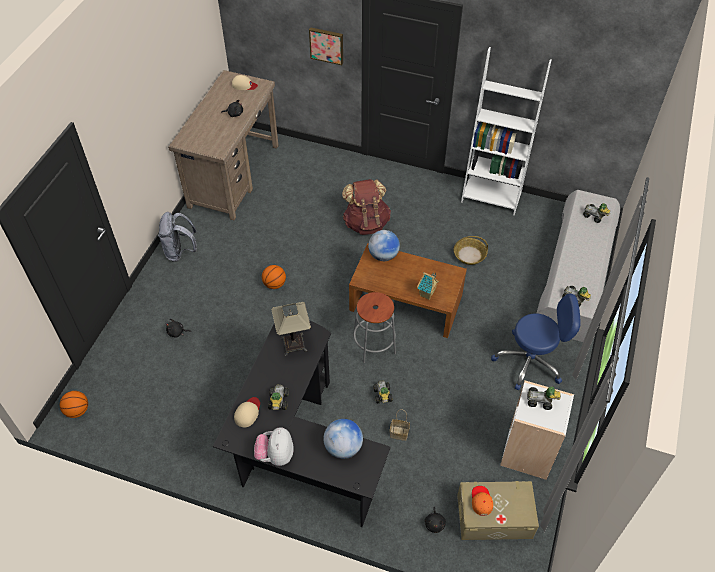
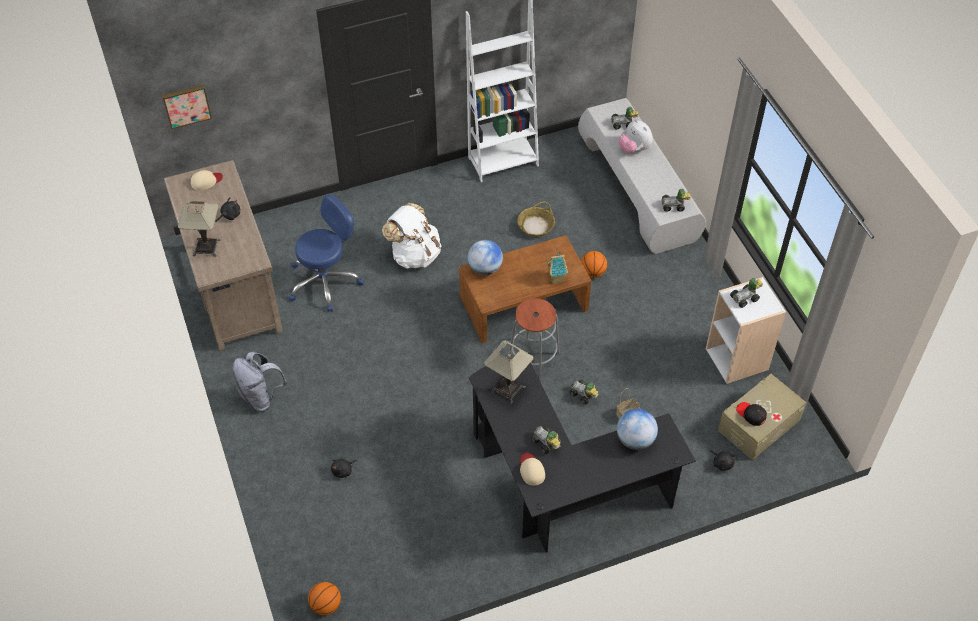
camera: 40 degrees left, 0 degrees up
(199, 125) = (206, 247): none -> table lamp
(274, 284) = (388, 365): basketball -> basketball (592, 273)
(275, 455) = (590, 485): plush toy -> plush toy (634, 149)
(327, 45) = (283, 90): picture -> picture (186, 105)
(366, 223) = (414, 254): brown backpack -> white backpack
(481, 501) = (751, 414): orange cap -> black cap
(532, 361) = (672, 283): blue office chair -> blue office chair (327, 280)

